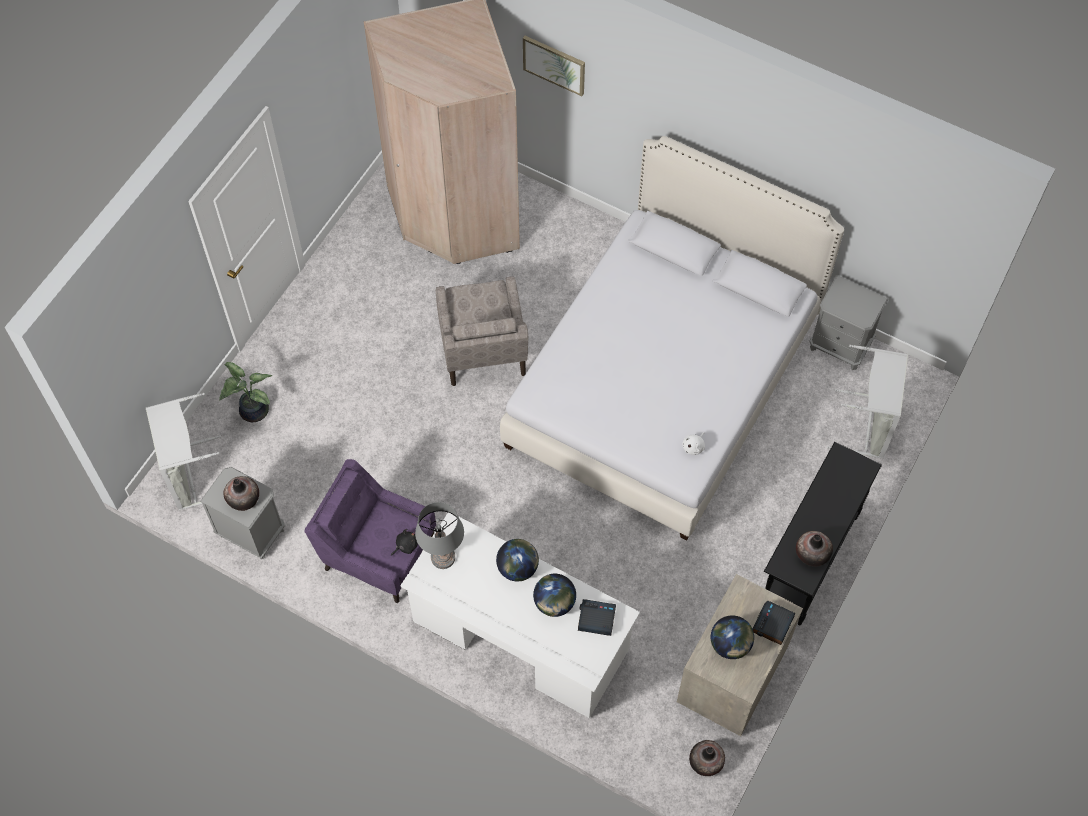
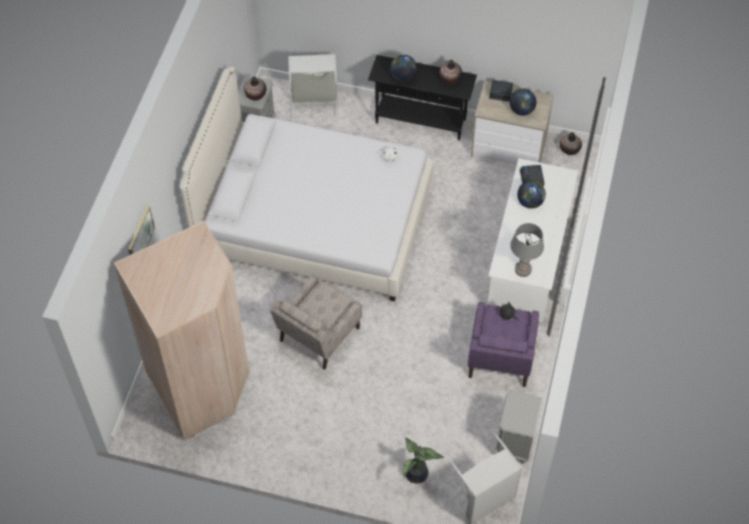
camera: 105 degrees left, 5 degrees down
(243, 499) = (521, 408): vase -> vase (255, 95)
(482, 349) = (318, 335): beige armchair -> beige armchair turned 150 degrees clockwise
(518, 568) = (514, 227): globe -> globe (403, 76)

